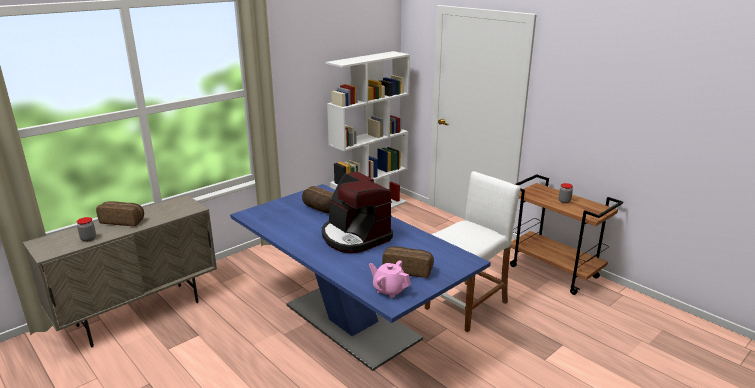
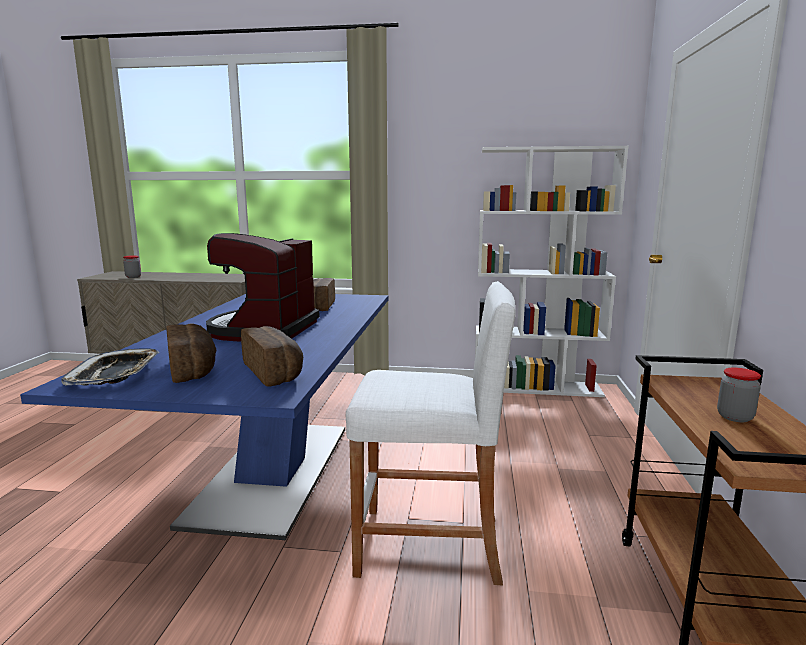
camera: 50 degrees right, 10 degrees down
(123, 221) = (179, 275): bread -> bread (275, 372)
(389, 290) = (115, 374): pink teapot -> tray

